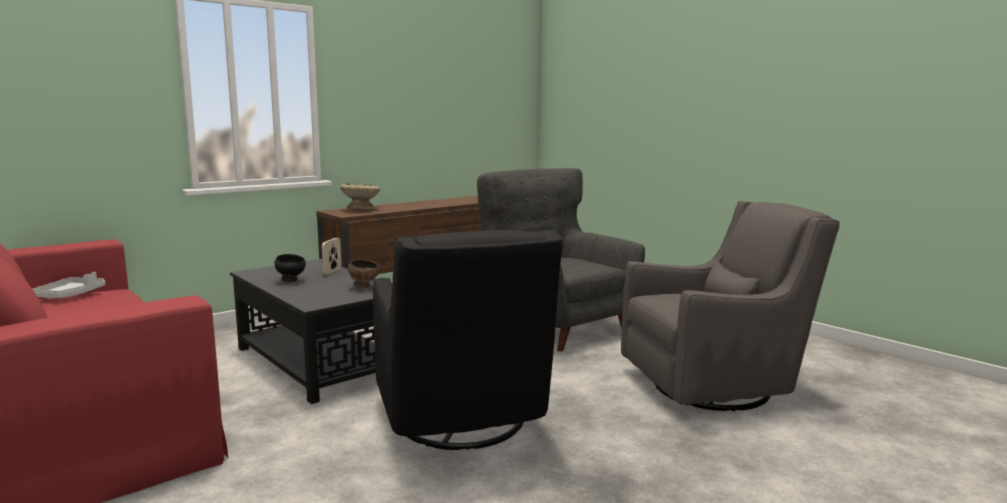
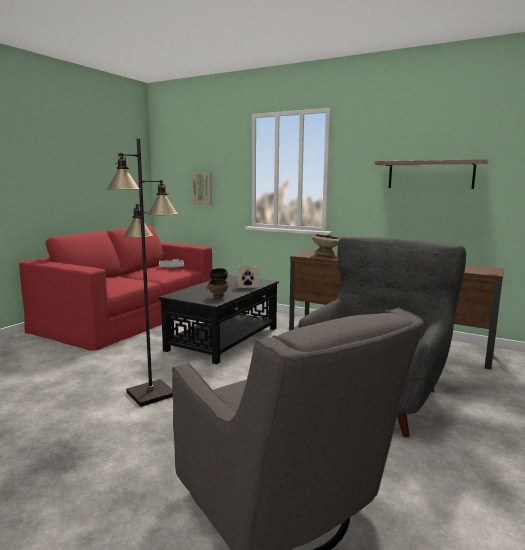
camera: 70 degrees right, 0 degrees up
(60, 124) = (202, 188): none -> picture
(431, 103) = (430, 174): none -> shelf
(462, 422) = (150, 394): black armchair -> black floor lamp

